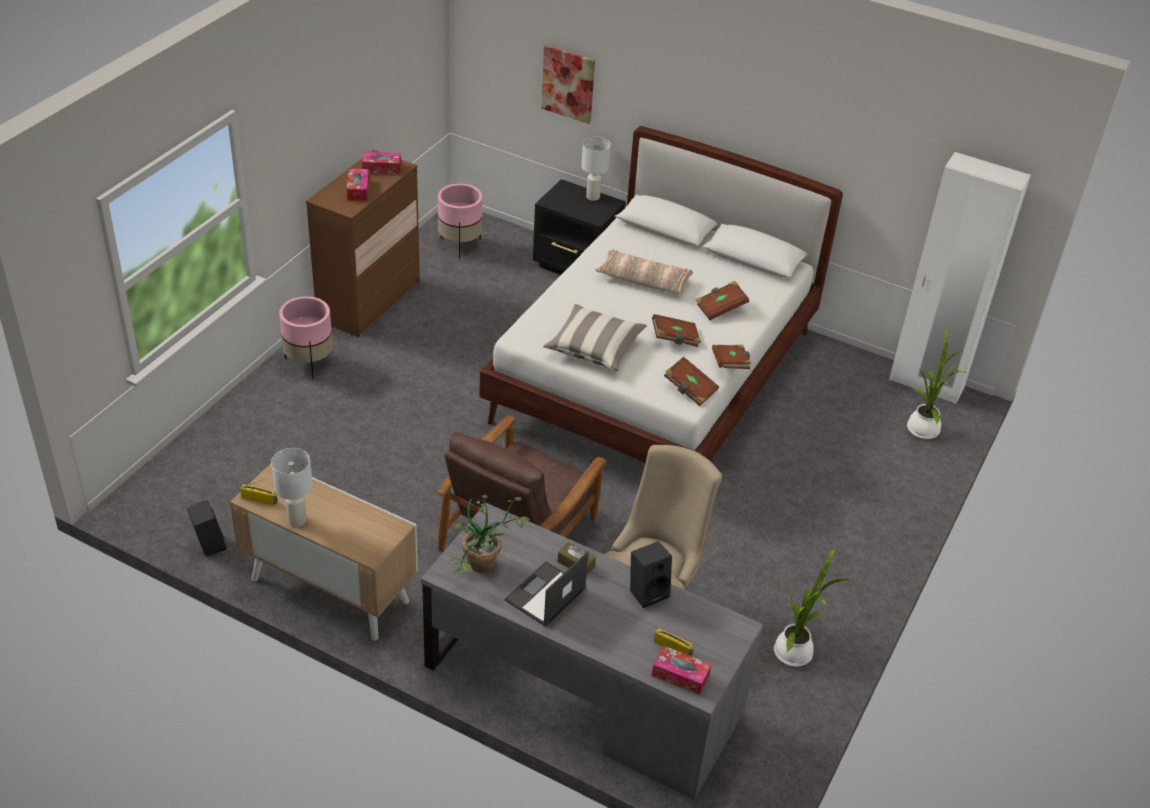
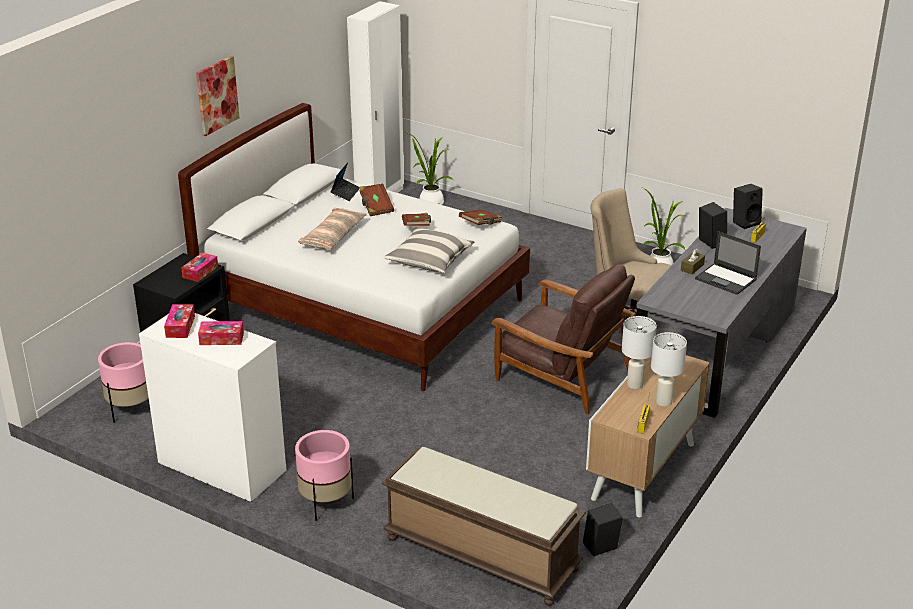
camera: 85 degrees left, 10 degrees down
(218, 459) = (479, 554): none -> brown bench
(369, 301) = (222, 467): brown dresser -> white dresser
(483, 569) = (708, 303): potted plant -> none
(568, 84) = (116, 185): picture -> picture (216, 95)
(592, 197) = (171, 268): white table lamp -> white table lamp (635, 385)
(680, 675) = (780, 235): tissue box -> tissue box (200, 272)
(717, 640) = (745, 222): none -> black speaker
(731, 364) = (449, 207): brown book -> none
(752, 286) = (345, 193): none -> laptop

